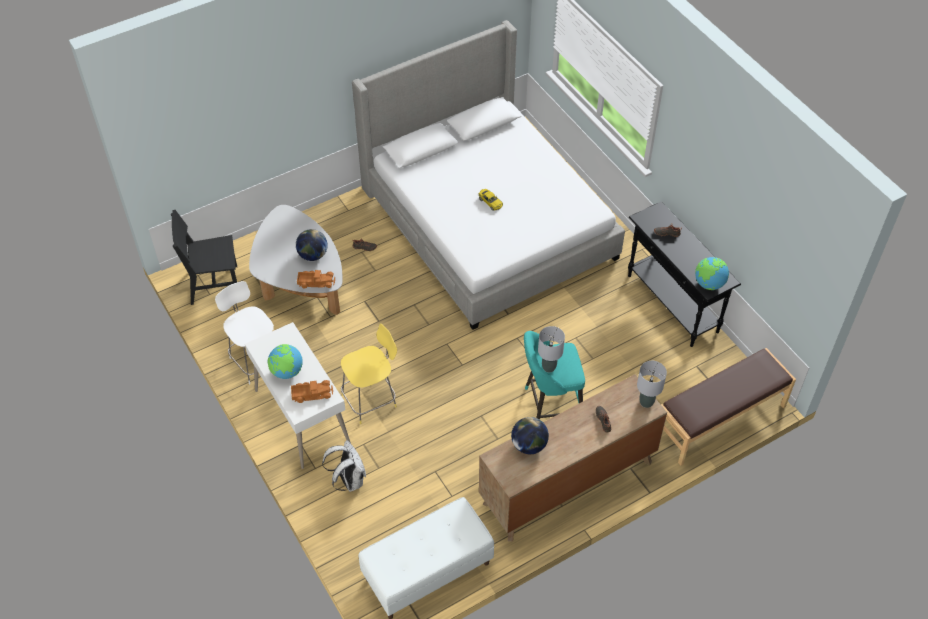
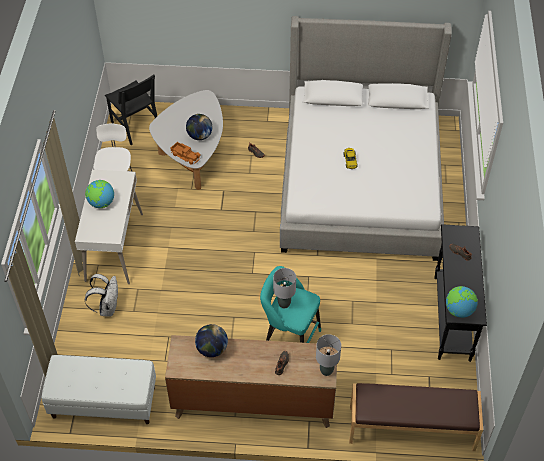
camera: 35 degrees right, 0 degrees up
(214, 284) = (135, 126): black chair -> black chair turned 150 degrees counterclockwise
(312, 393) = (104, 227): toy truck -> none
(371, 399) = (169, 261): yellow stool -> none

